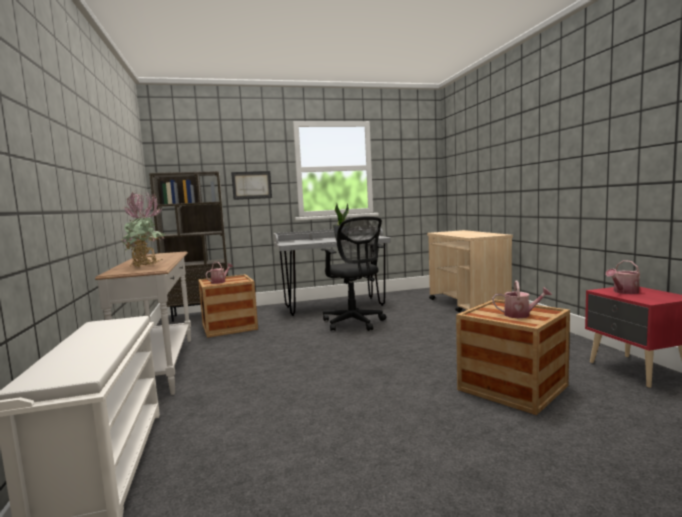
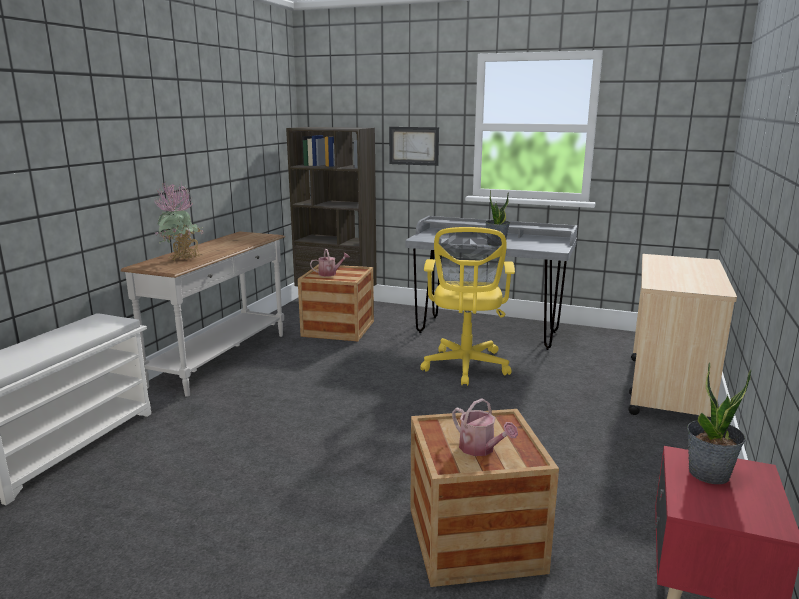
camera: 35 degrees right, 10 degrees up
(354, 323) = (465, 367): black office chair -> yellow office chair
(623, 292) = (709, 474): watering can -> potted plant

